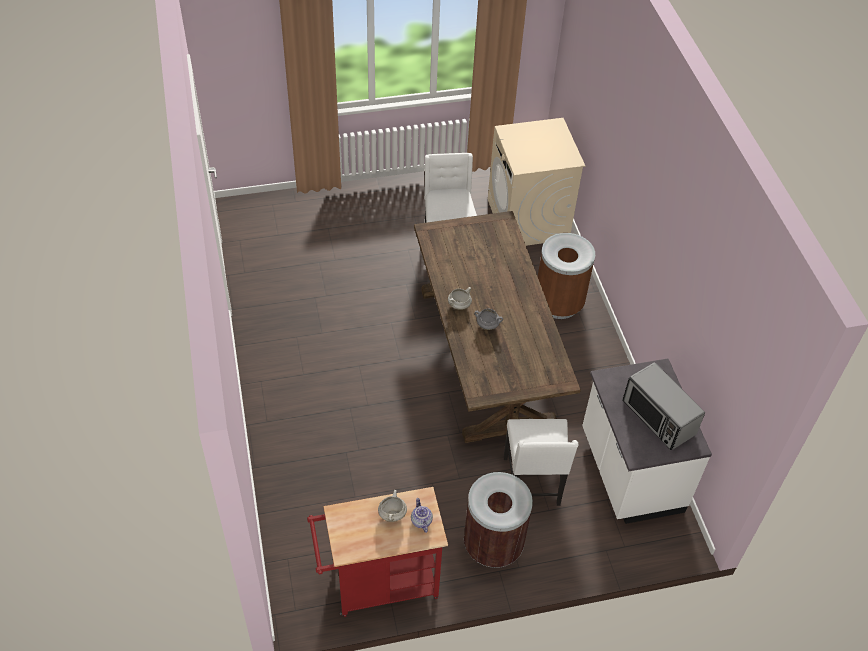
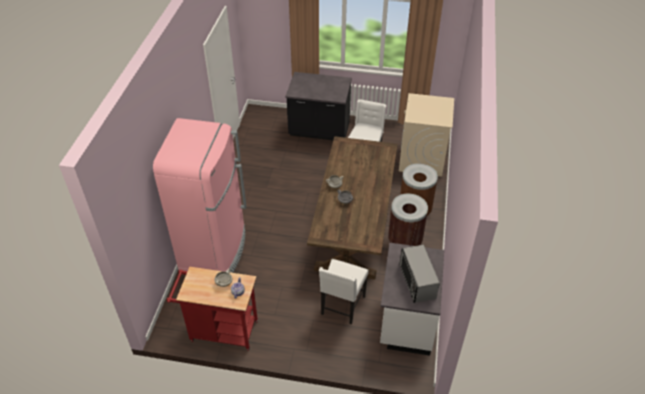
camera: 25 degrees right, 5 degrees down
(299, 463) = (214, 252): none -> pink fridge
(354, 215) = (319, 130): none -> black counter
(493, 545) = (298, 333): brown trash can -> brown trash can (404, 241)

